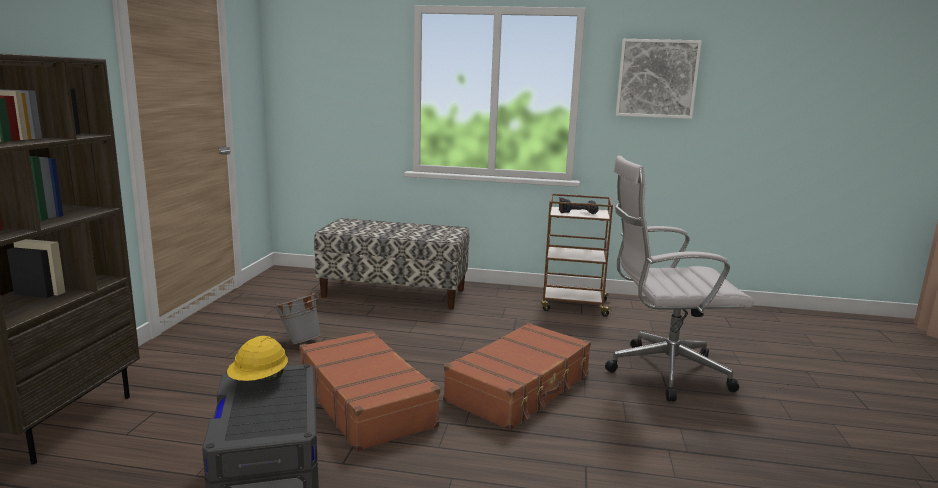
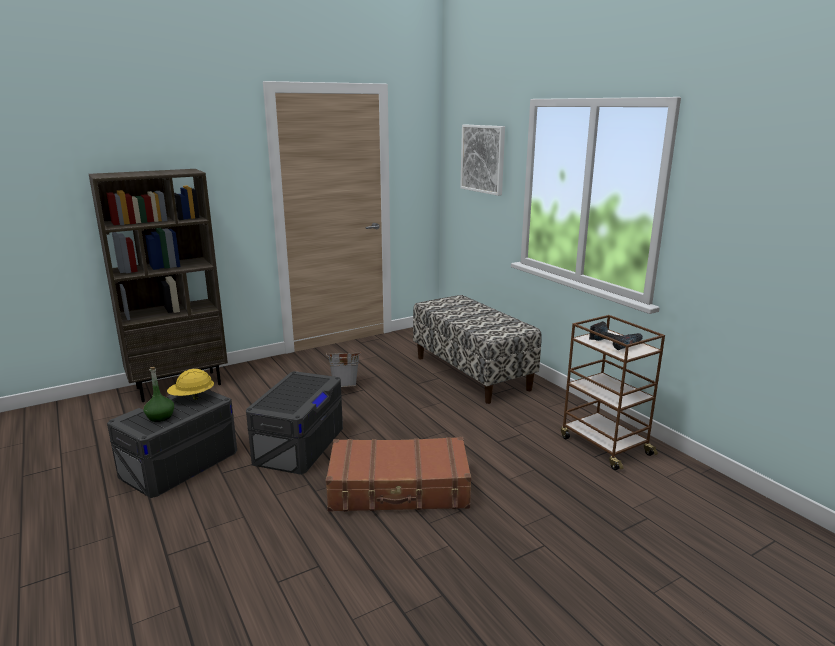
camera: 50 degrees right, 5 degrees up
(268, 412) = (160, 416): none -> green bottle
(366, 402) = (299, 444): brown suitcase -> grey storage box
(657, 79) = (756, 192): picture -> picture (483, 159)
(662, 372) = (542, 546): white office chair -> none

